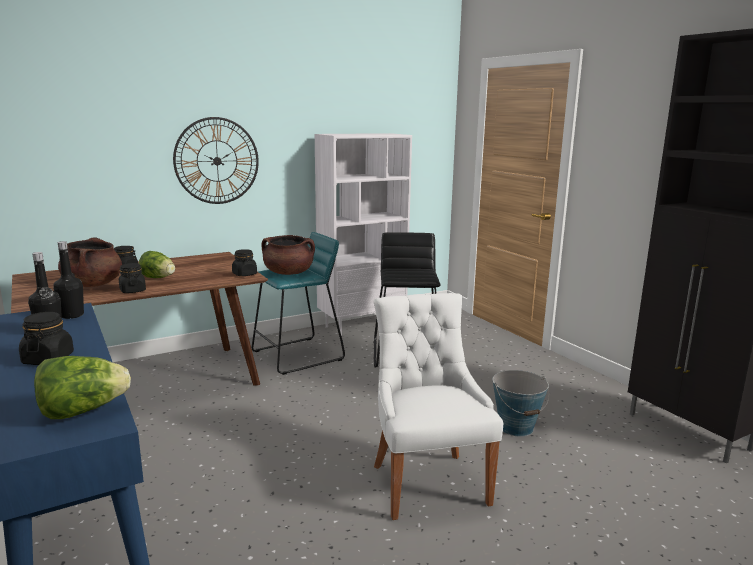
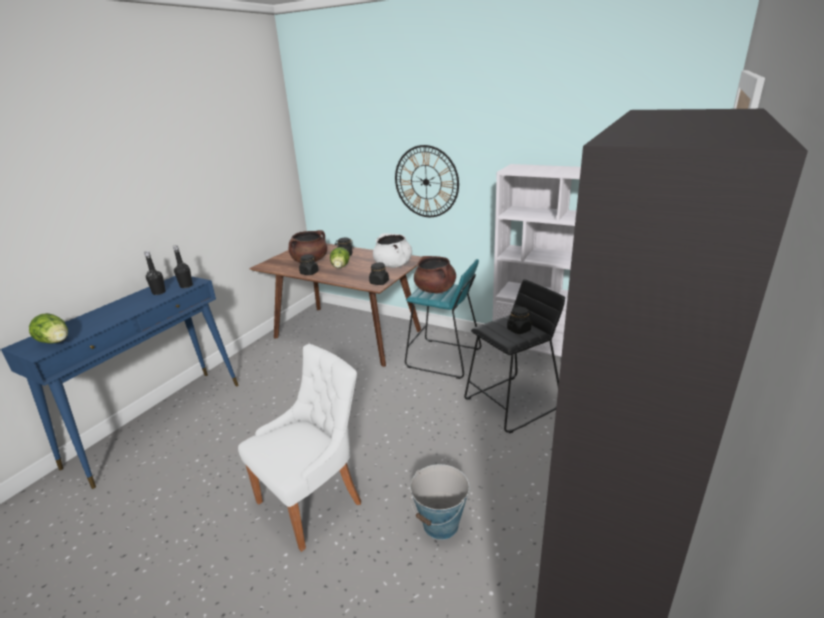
camera: 60 degrees right, 10 degrees up
(48, 359) = (120, 309): black jar -> black jar (519, 329)
(215, 263) = (393, 265): none -> white cooking pot

